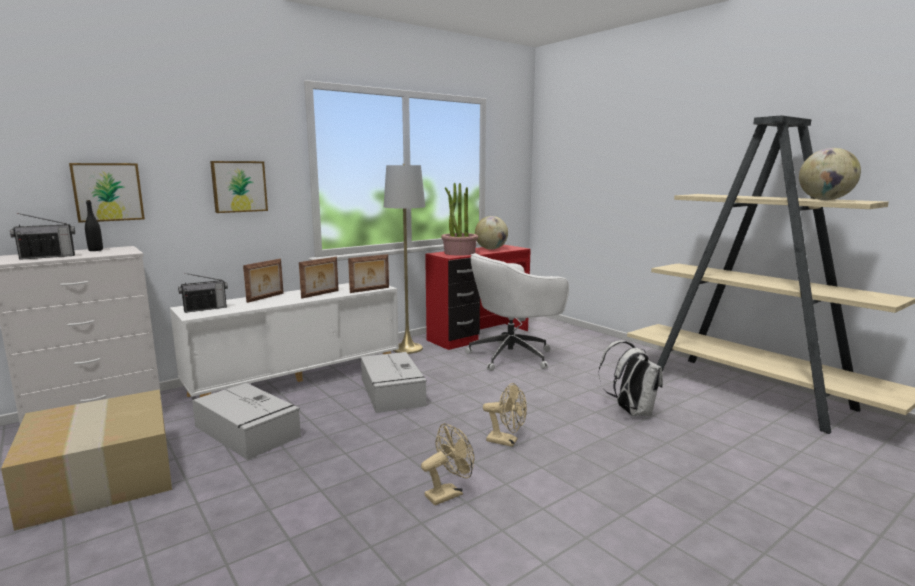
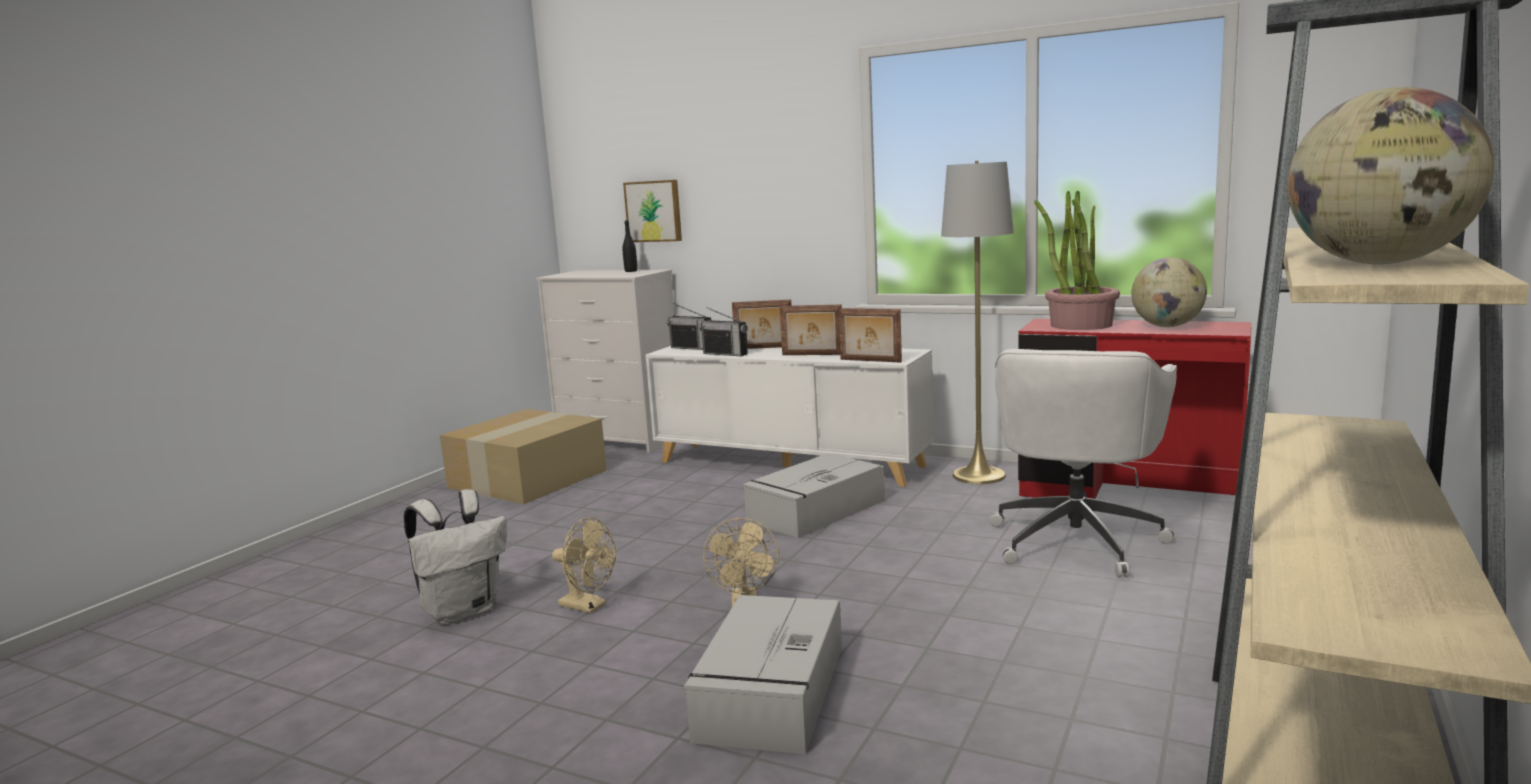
camera: 65 degrees right, 0 degrees up
(48, 257) = (584, 274): radio -> radio (725, 354)
(239, 186) = (773, 203): picture -> none
(248, 432) = (643, 490): grey storage box -> grey storage box (771, 693)
(513, 356) = (1076, 539): white office chair -> white office chair turned 105 degrees counterclockwise
(630, 411) = (971, 677): white backpack -> white backpack (463, 611)

